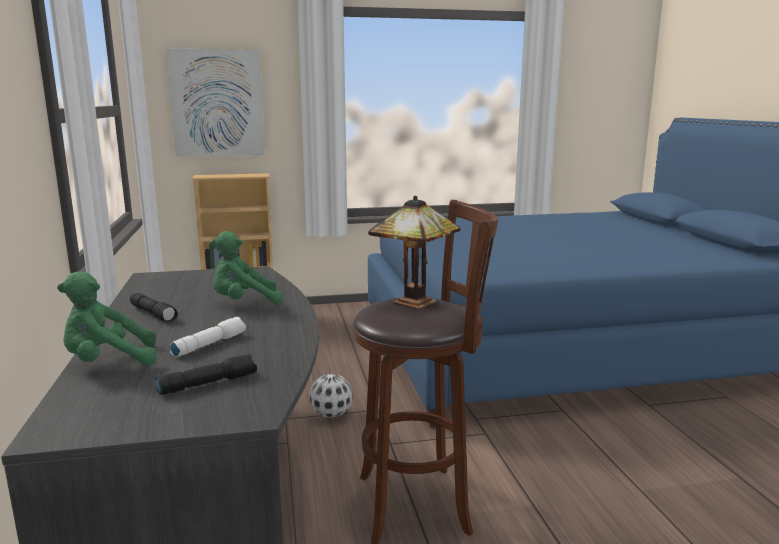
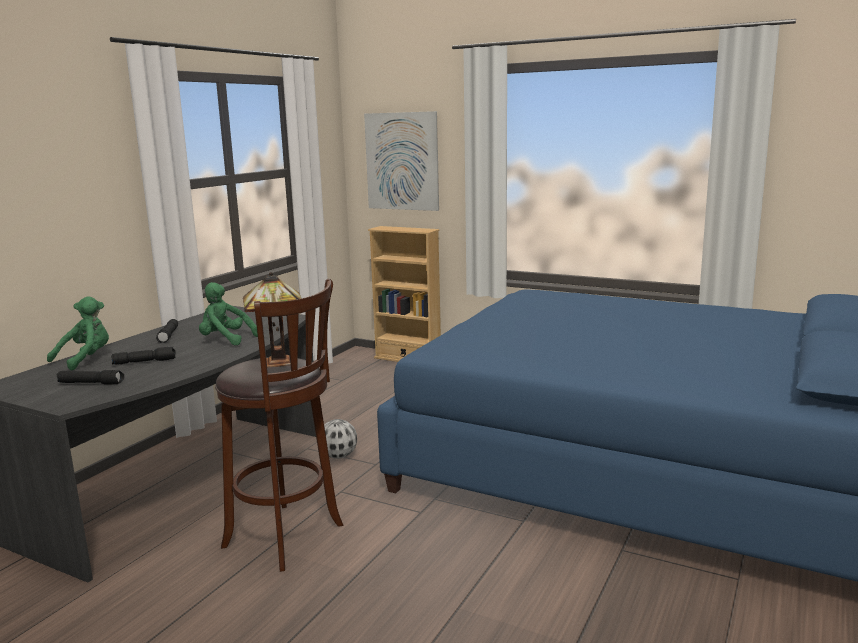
camera: 40 degrees right, 0 degrees up
(108, 362) = (86, 359): green plush toy -> green plush toy turned 105 degrees clockwise
(209, 344) = (145, 361): white flashlight -> black flashlight

